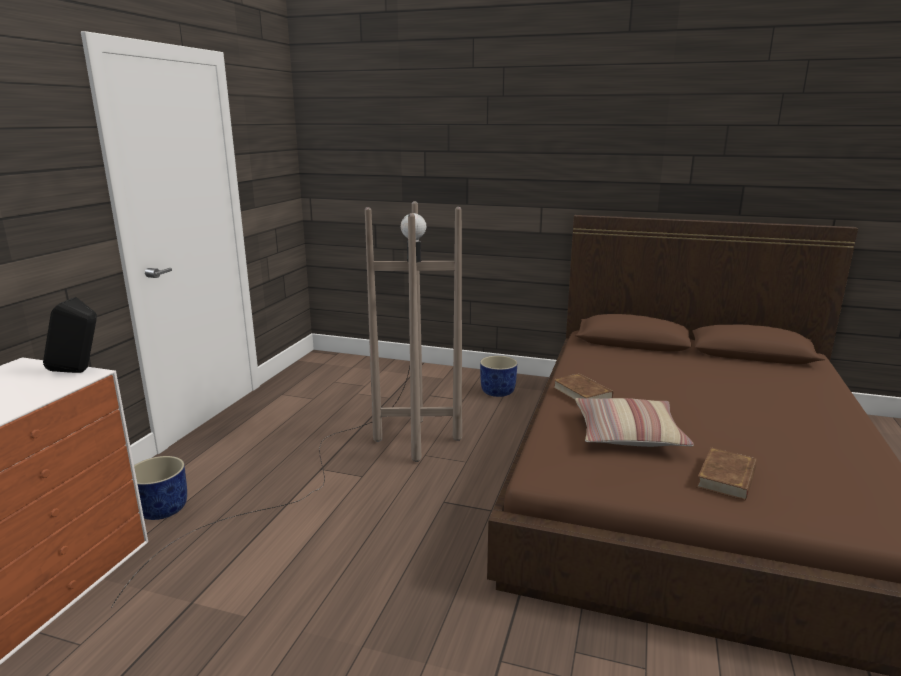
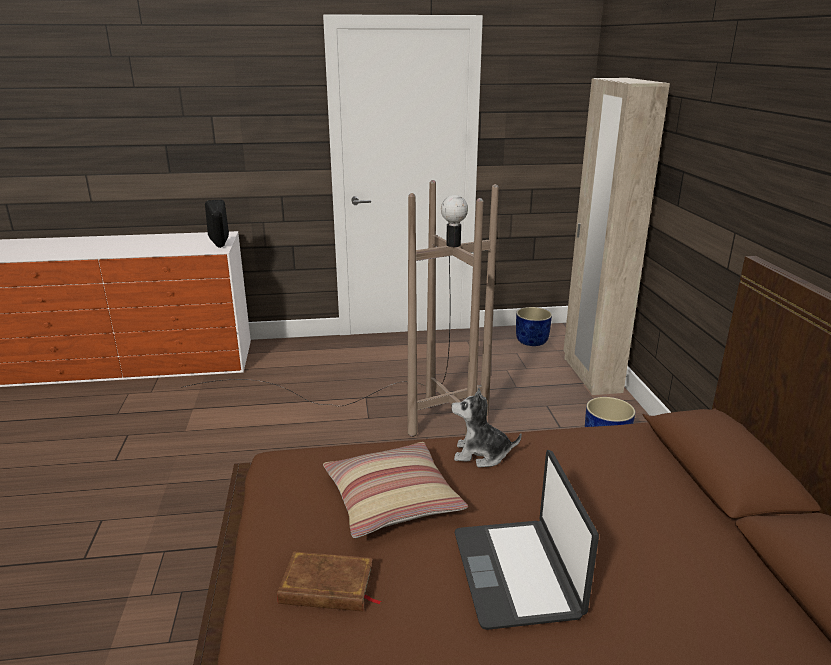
camera: 65 degrees right, 5 degrees up
(163, 509) = (279, 362): blue planter -> blue planter (532, 341)
(405, 368) = (591, 375): none -> beige wardrobe
(582, 393) = (481, 454): brown book -> plush toy
(721, 412) = (517, 573): none -> laptop

